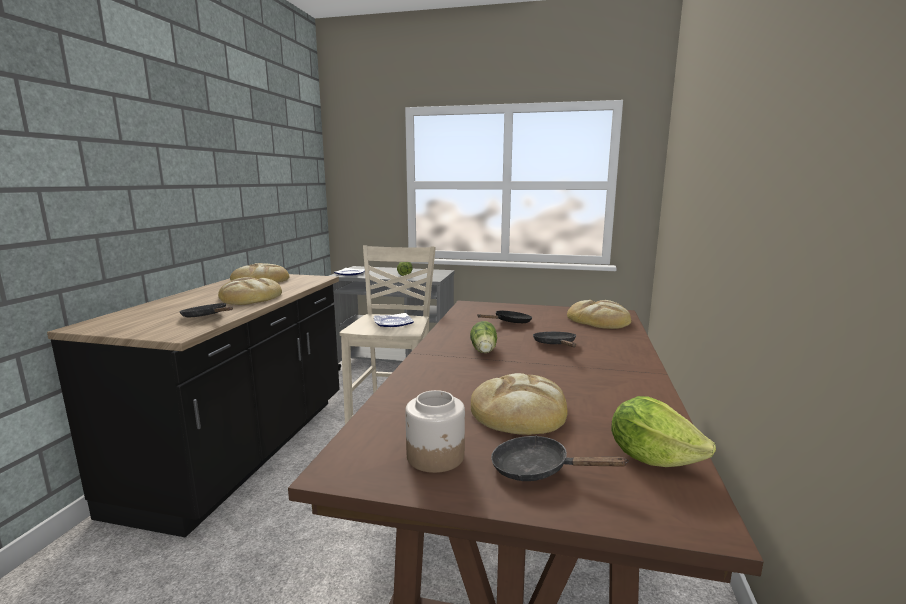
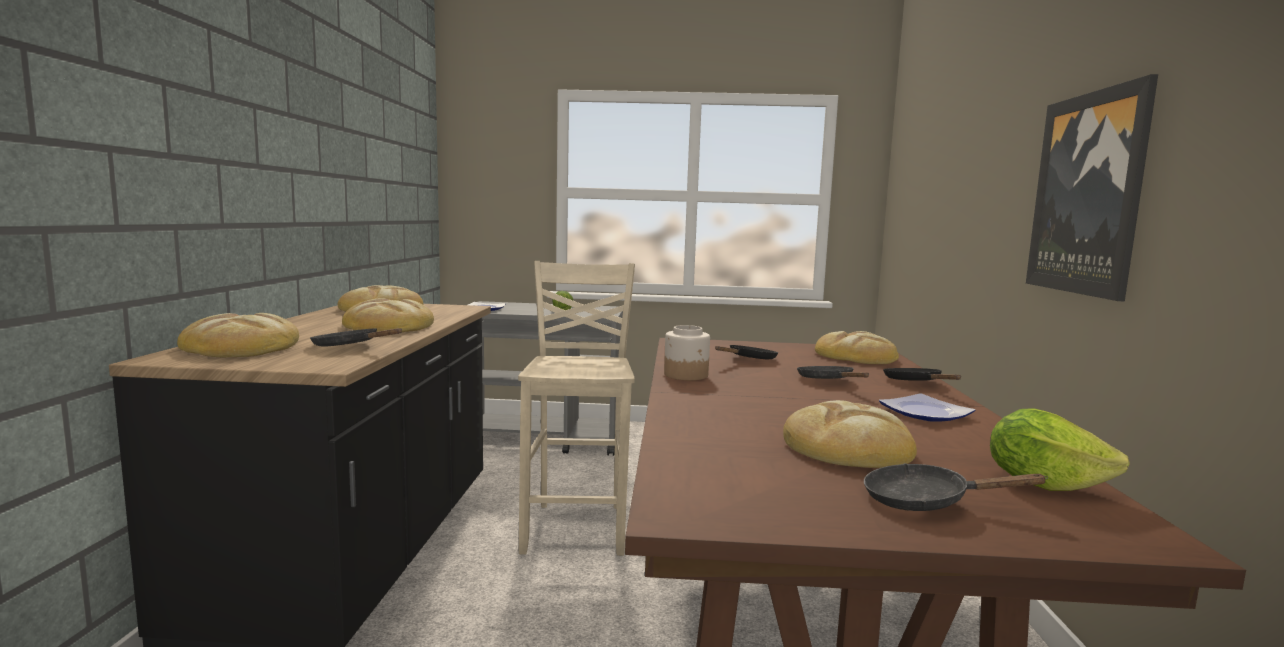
camera: 10 degrees left, 5 degrees down
(139, 316) = (242, 346): none -> bread
(394, 323) = (586, 365): plate -> plate (927, 413)
(436, 456) = (789, 494): jar -> jar (686, 375)
(483, 351) = (745, 388): lettuce -> none
(627, 348) = (915, 383): none -> black frying pan
(766, 199) = (1088, 194): none -> picture

